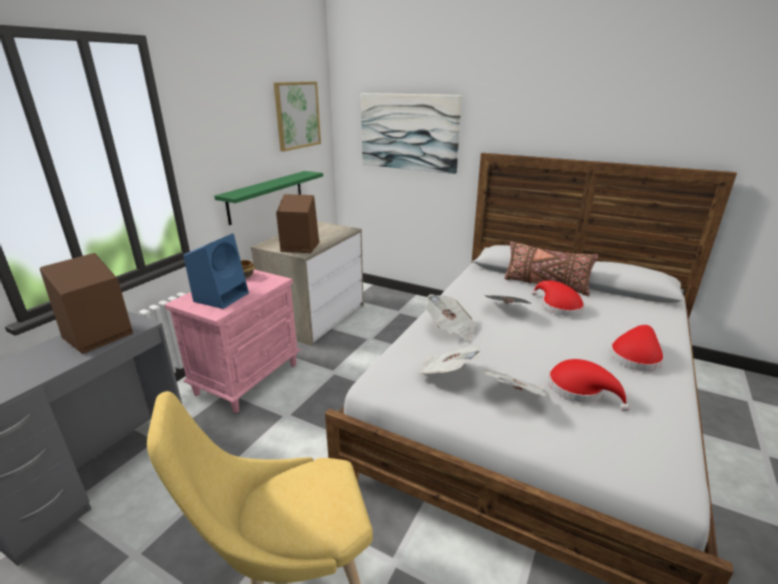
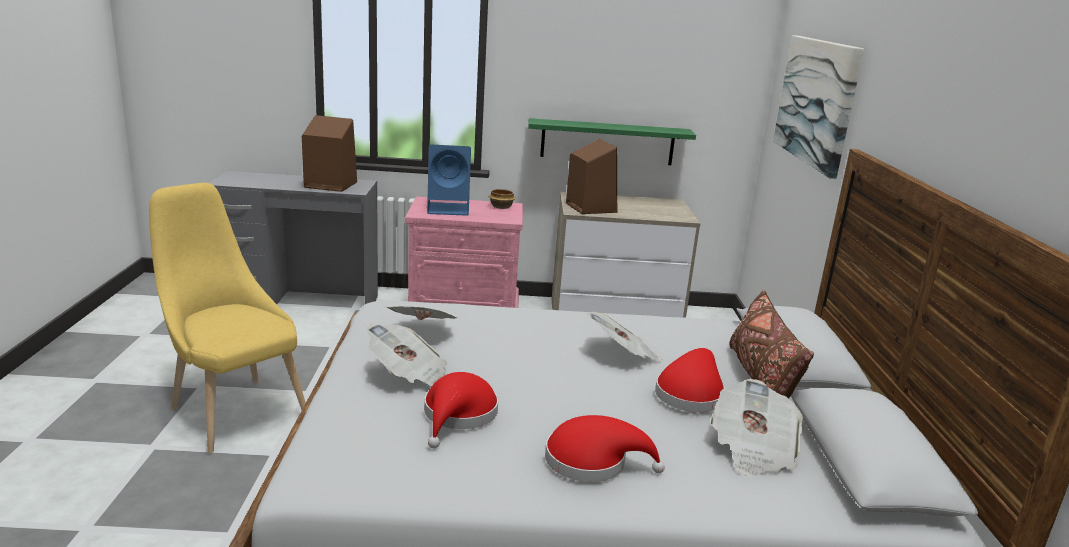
camera: 60 degrees right, 5 degrees down
(297, 115) = (694, 53): picture -> none
(451, 329) = (524, 324): newspaper -> newspaper (752, 450)

